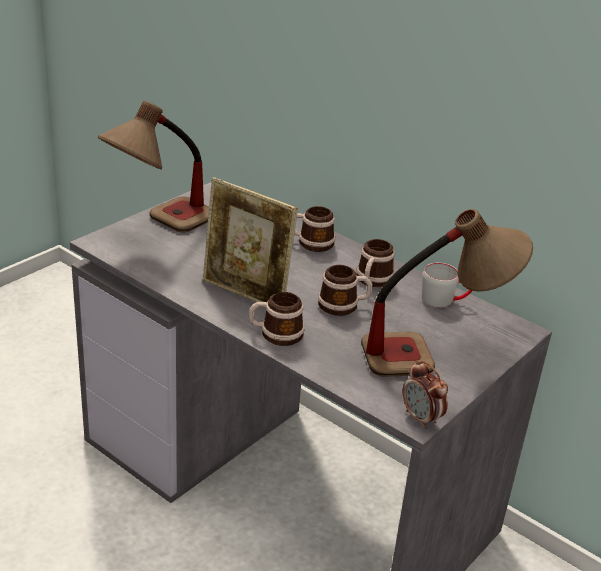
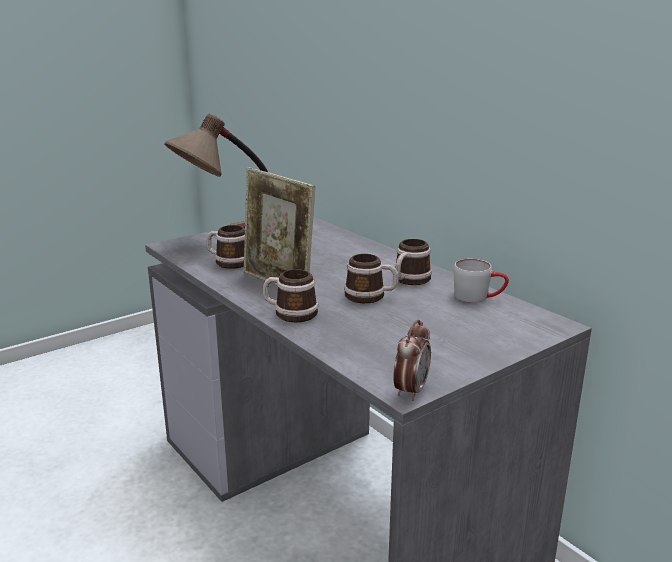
camera: 15 degrees right, 10 degrees down
(310, 243) = (361, 252): mug -> mug (228, 262)
(421, 418) = (411, 391): alarm clock -> alarm clock turned 135 degrees counterclockwise
(434, 355) = (449, 338): table lamp -> none

